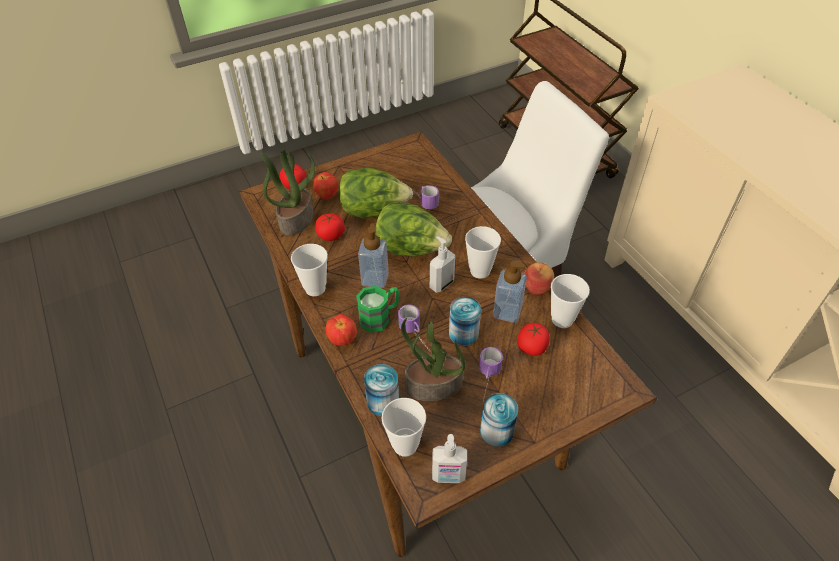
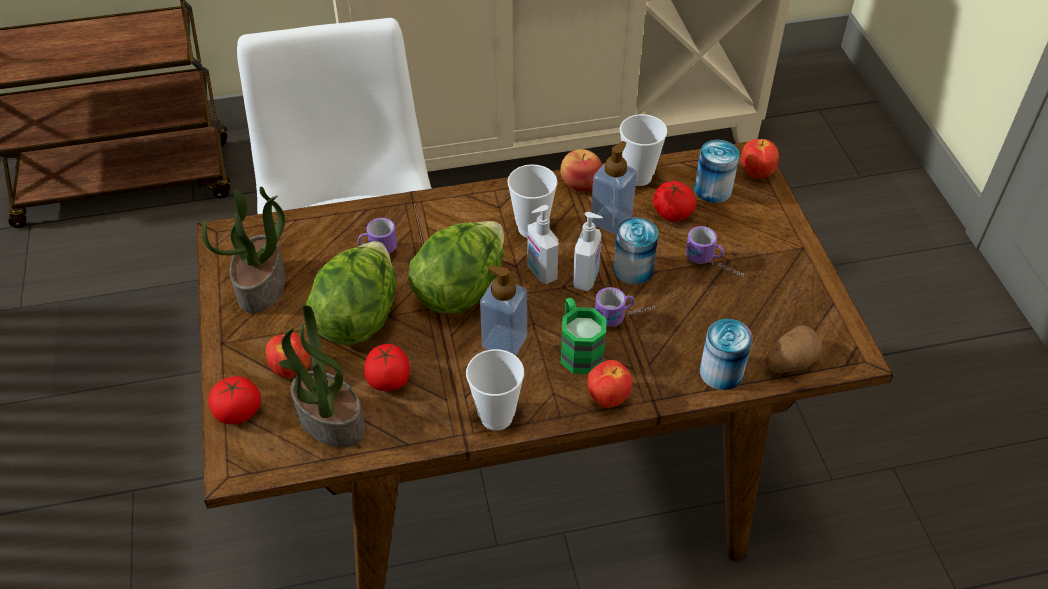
camera: 75 degrees left, 0 degrees up
(405, 445) = (789, 362): cup -> potato
(433, 386) = (709, 317): potted plant -> potted plant (262, 286)
(448, 476) = (837, 331): soap dispenser -> soap dispenser (587, 278)
(496, 431) = (783, 275): can -> can (713, 190)
(607, 397) = (755, 173): none -> apple

